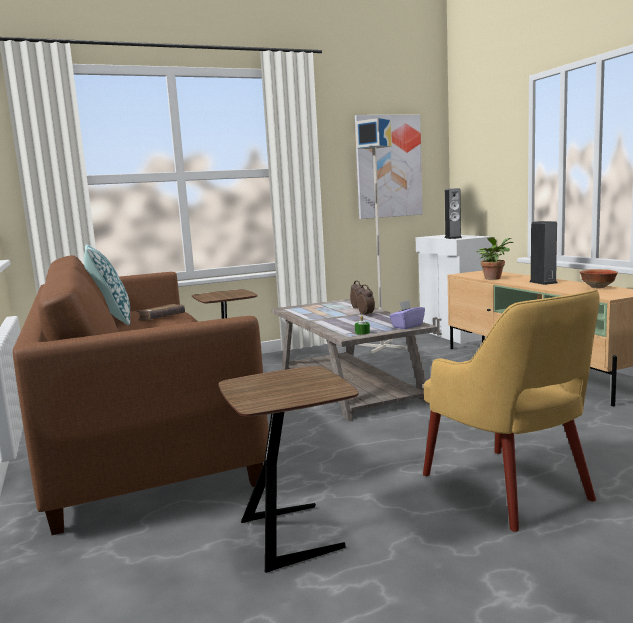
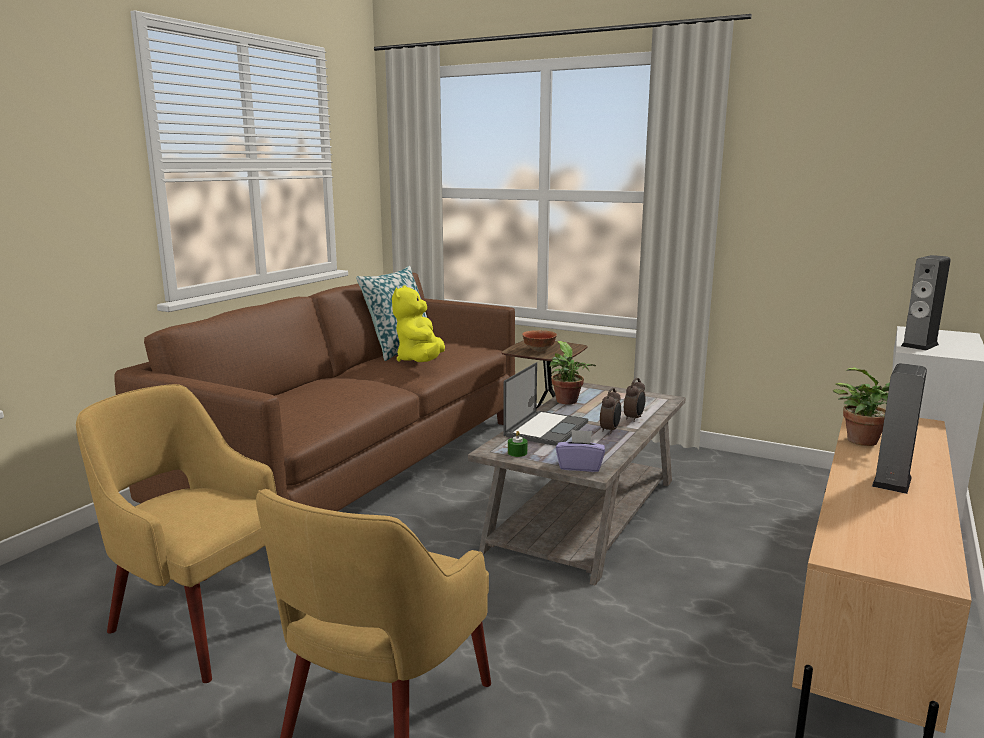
camera: 50 degrees right, 5 degrees up
(161, 318) = (420, 361): brown book -> yellow plush toy
(294, 534) = (201, 621): brown side table -> yellow armchair
(303, 314) = (568, 402): none -> potted plant
(336, 323) = (546, 428): none -> laptop
(382, 346) = (758, 481): grey floor lamp -> none
(388, 166) = (865, 200): picture -> none
(598, 287) = (924, 533): bowl -> bowl (539, 350)

